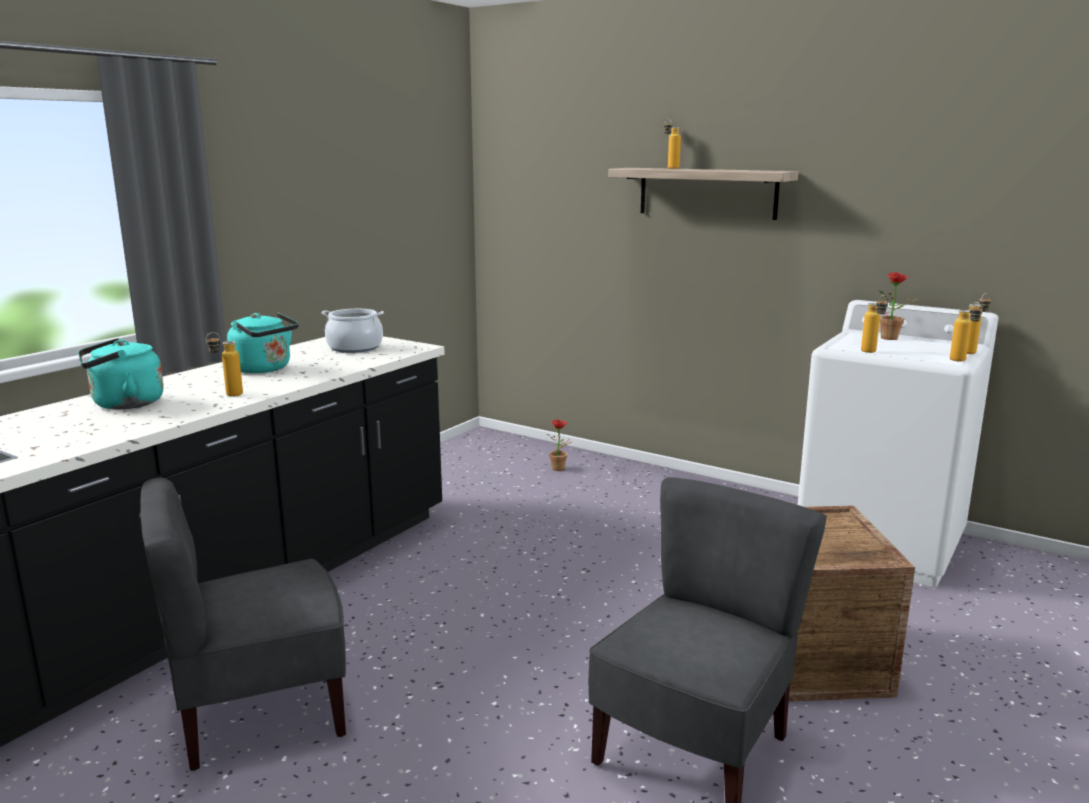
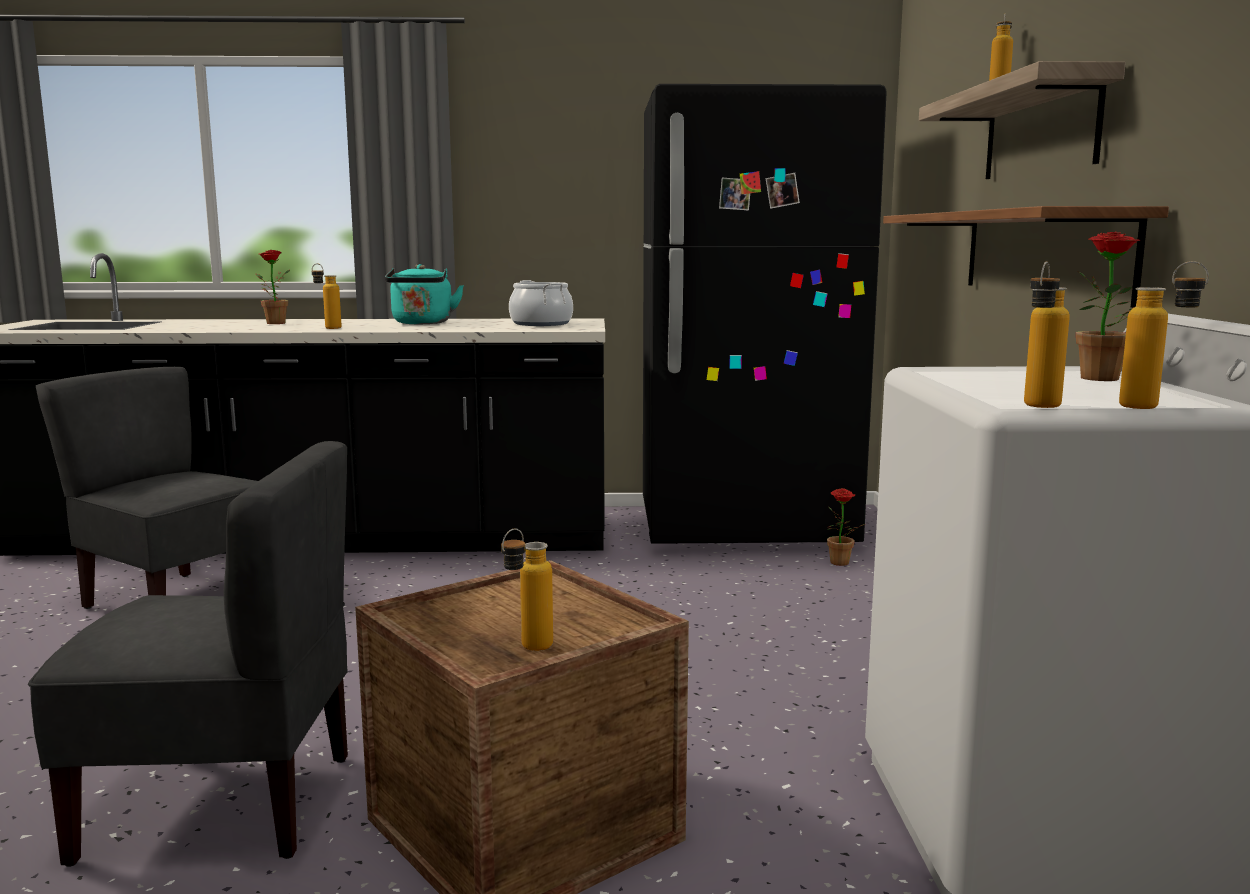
camera: 55 degrees right, 5 degrees down
(123, 404) = (272, 323): turquoise kettle -> potted plant
(462, 468) = (745, 529): none -> black fridge
(719, 262) = (1042, 253): none -> shelf
(871, 352) = (943, 379): bottle -> bottle (527, 649)

